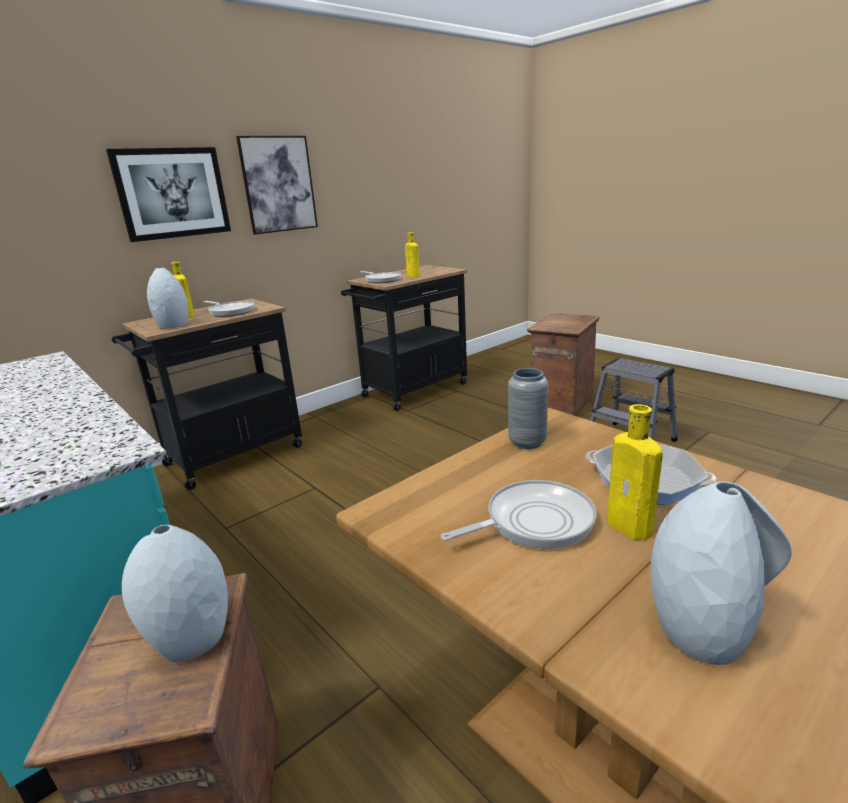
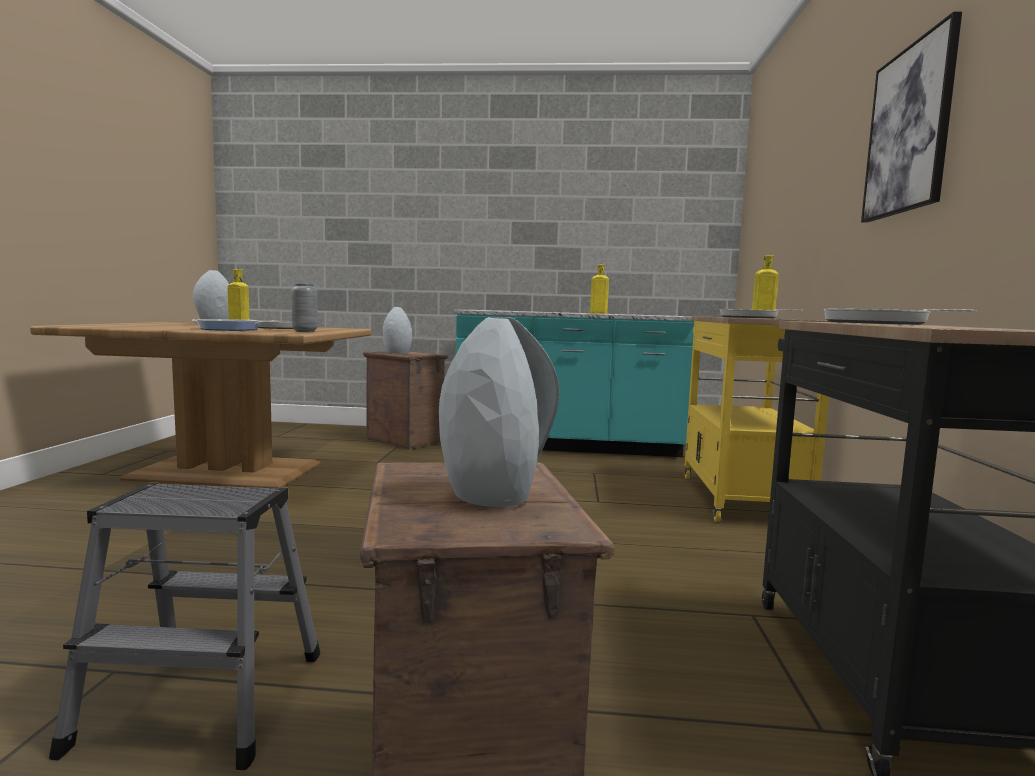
camera: 135 degrees right, 15 degrees down
(172, 193) = (827, 176): picture -> none
(172, 325) = (722, 316): grey vase -> grey vase (495, 493)
(230, 457) = (739, 498): black cart -> yellow cart
(414, 276) = (883, 324): yellow bottle -> yellow bottle (597, 313)

